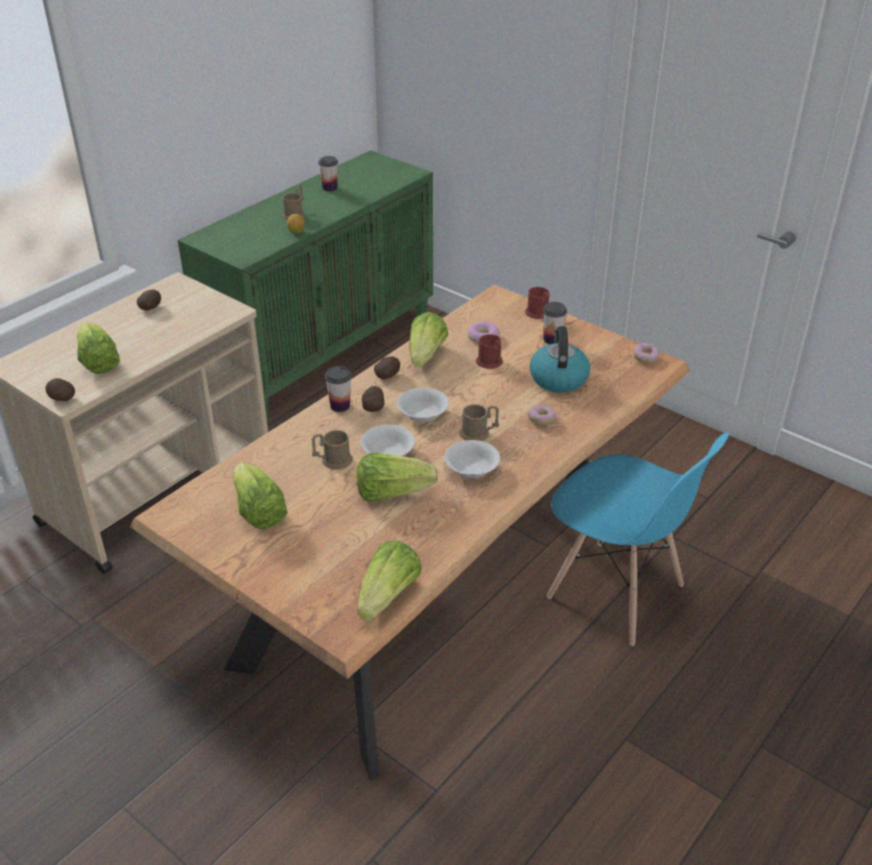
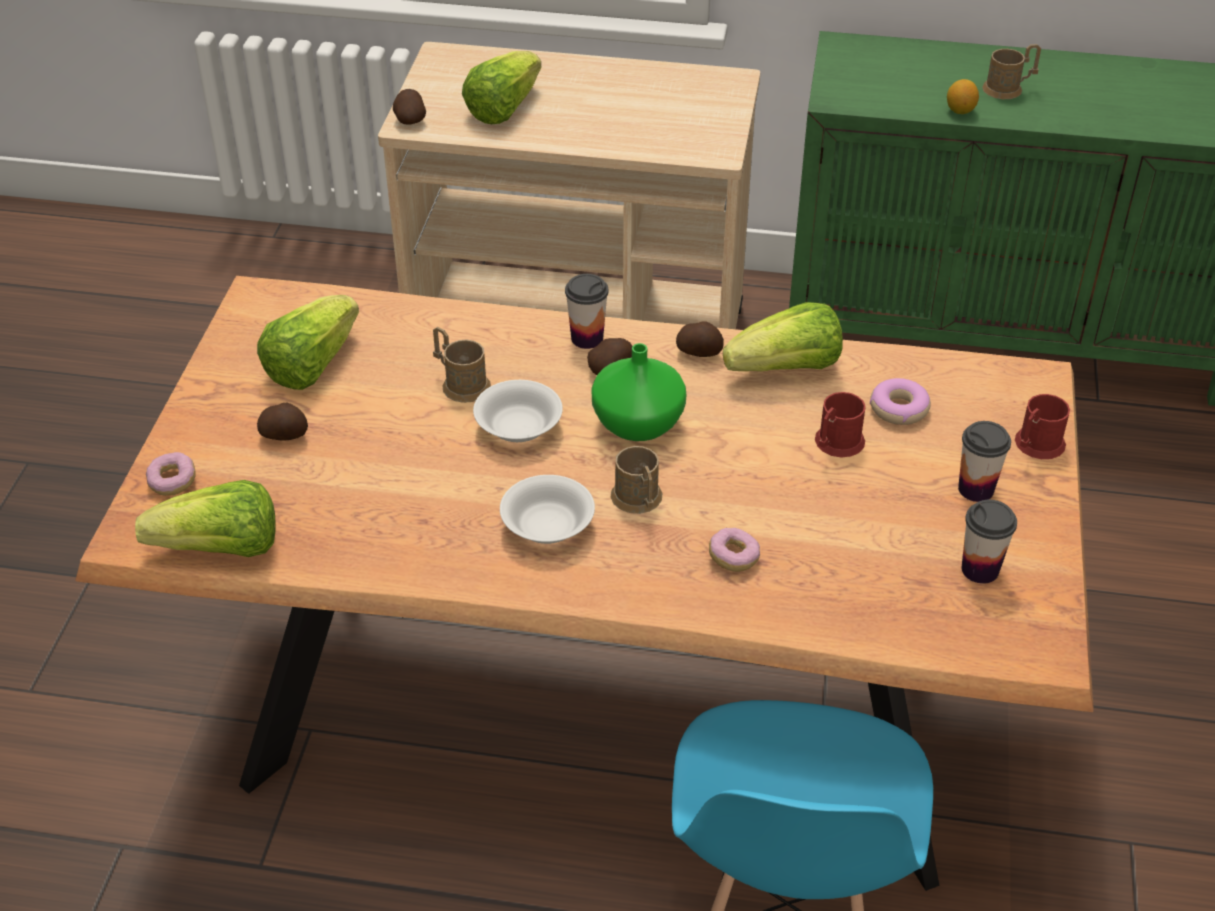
camera: 60 degrees right, 5 degrees up
(151, 308) = (655, 89): potato -> potato (285, 435)
(329, 188) = (1124, 85): cup -> cup (980, 569)
(392, 492) = (433, 466): lettuce -> none
(423, 414) = (636, 424): white bowl -> green vase
(558, 378) = (869, 536): kettle -> none
(645, 358) = (1040, 628): donut -> donut (172, 482)

